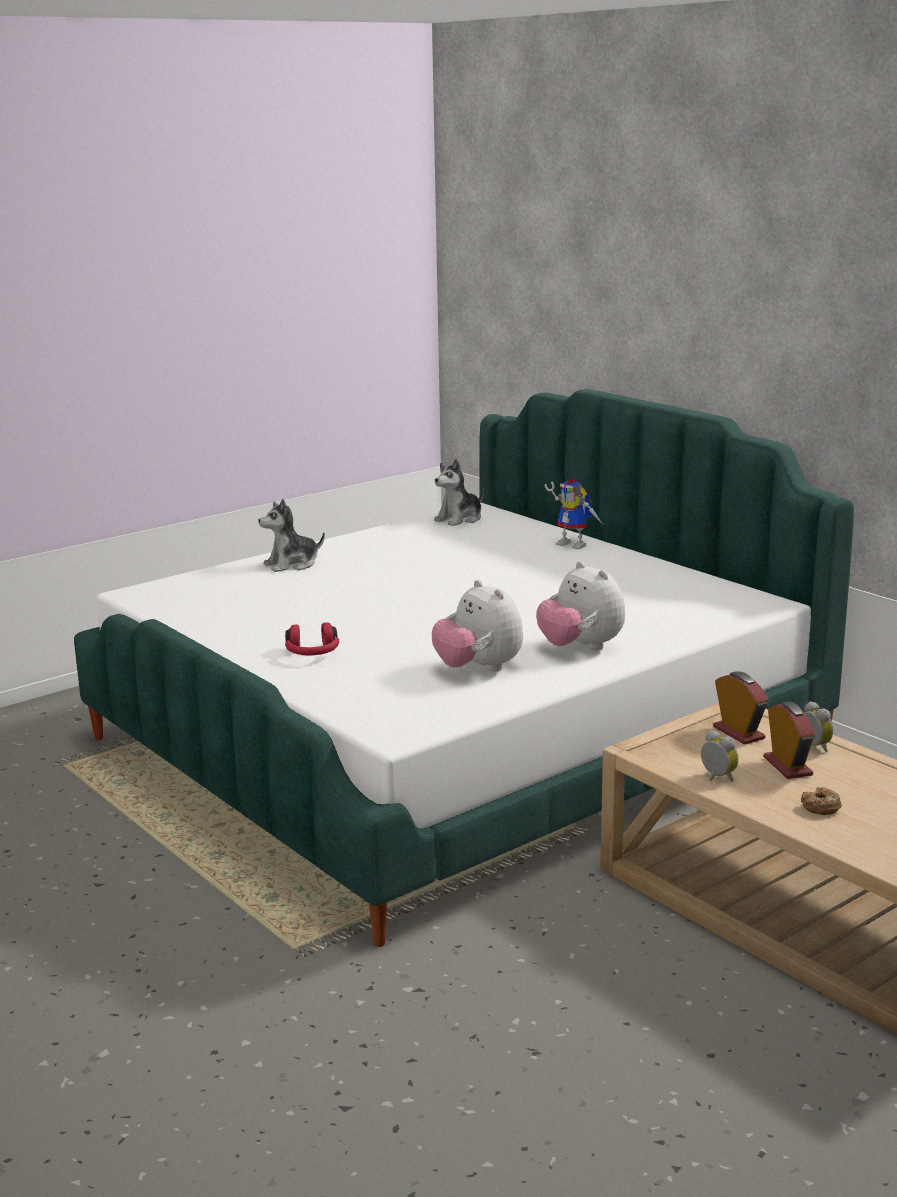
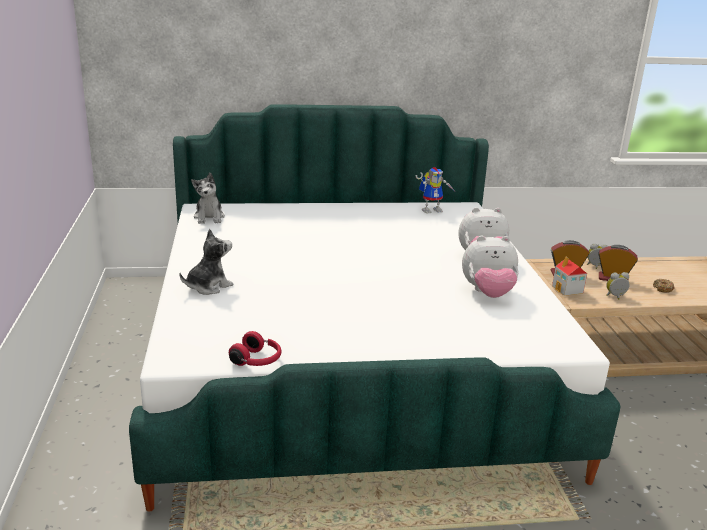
camera: 60 degrees left, 5 degrees up
(292, 564) = (208, 286): plush toy -> plush toy turned 135 degrees counterclockwise
(312, 654) = (406, 331): red headphones -> red headphones (257, 360)
(575, 544) = (311, 209): toy robot -> toy robot (432, 210)
(678, 742) = (567, 289): none -> toy house

